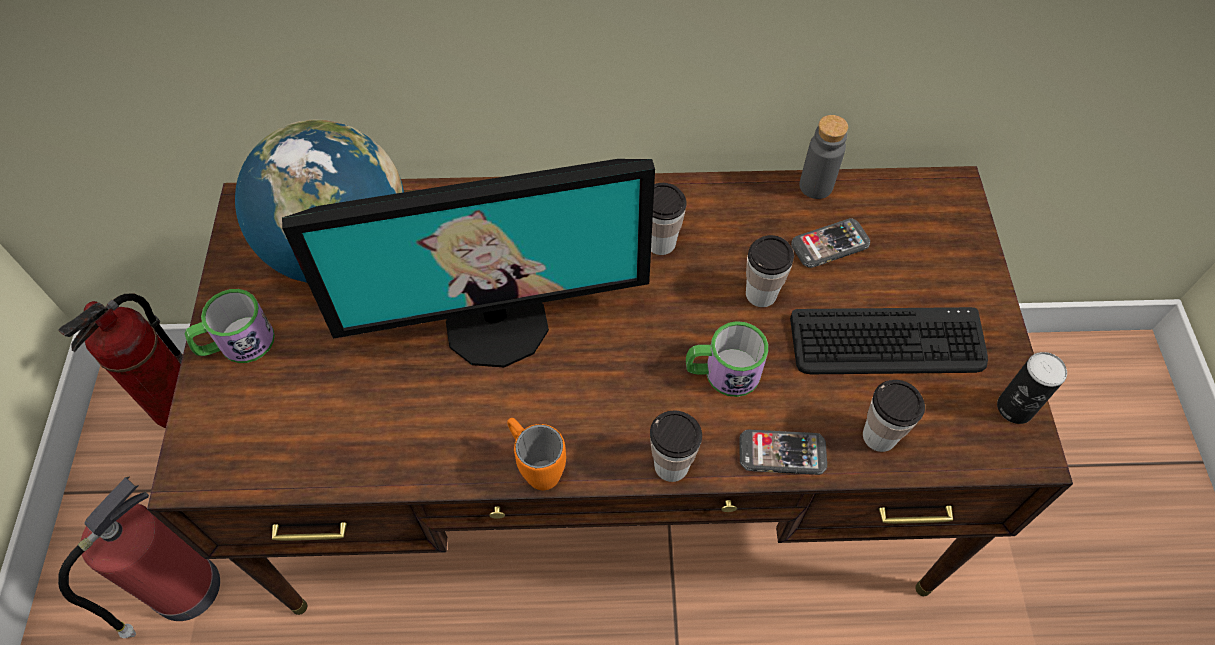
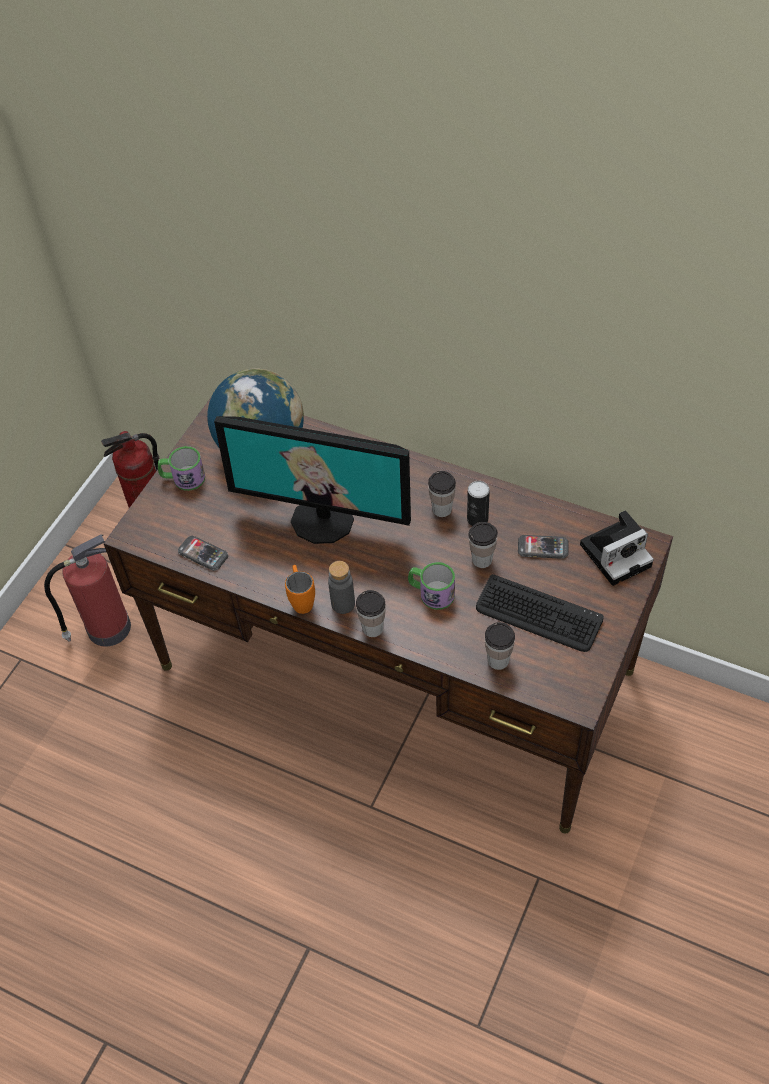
camera: 30 degrees right, 5 degrees down
(782, 453) = (437, 647): phone -> phone (203, 554)
(816, 186) = (558, 511): grey bottle -> grey bottle (343, 604)
(927, 215) = (617, 553): none -> camera
(1015, 408) = (589, 678): can -> can (477, 519)

